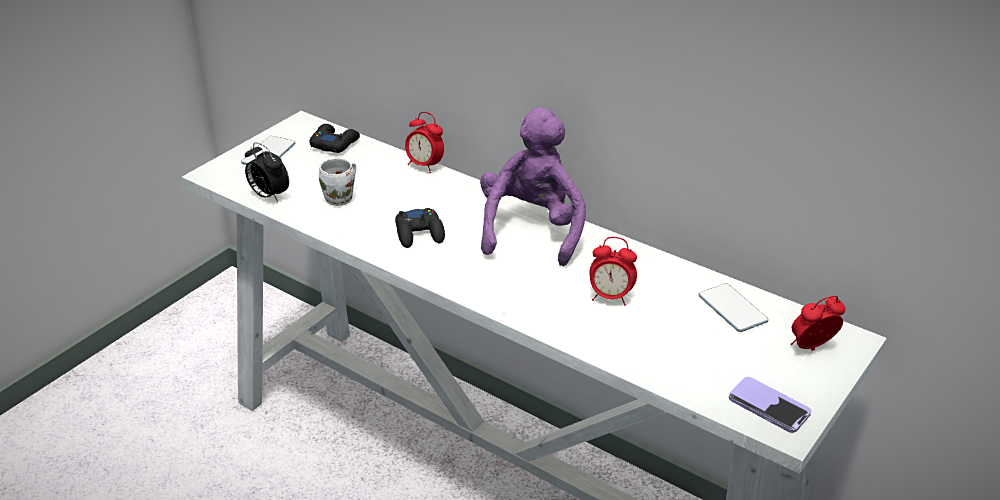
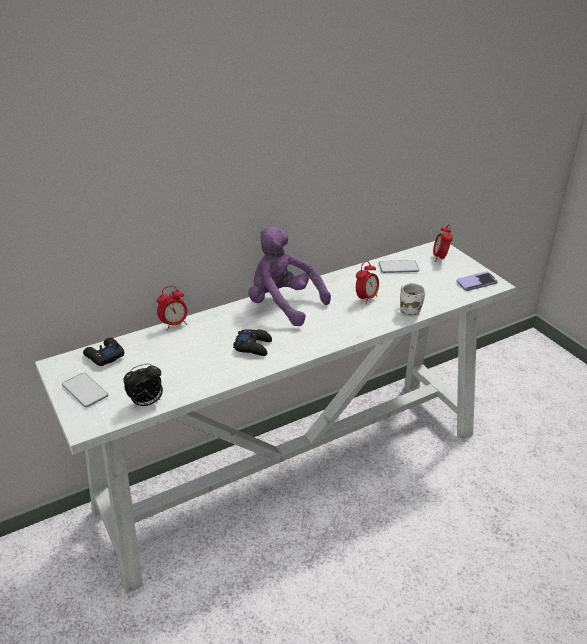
camera: 65 degrees left, 0 degrees up
(341, 199) = (183, 369): white mug -> white mug (410, 311)

